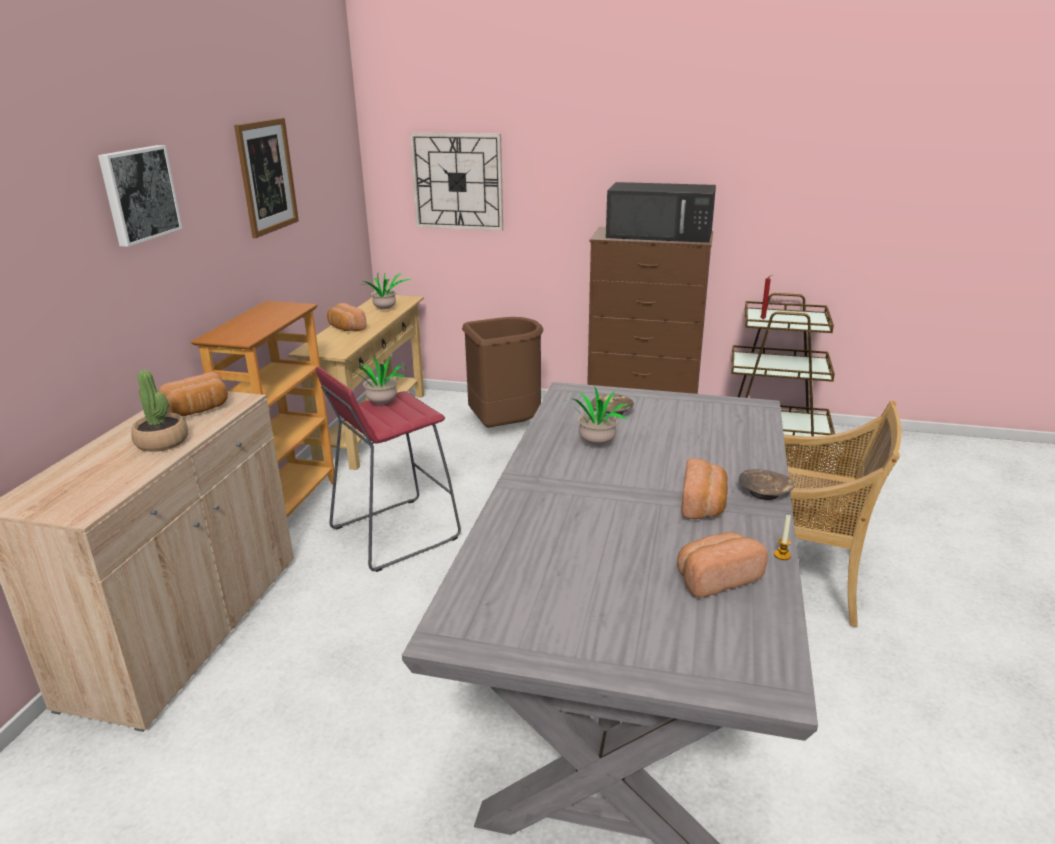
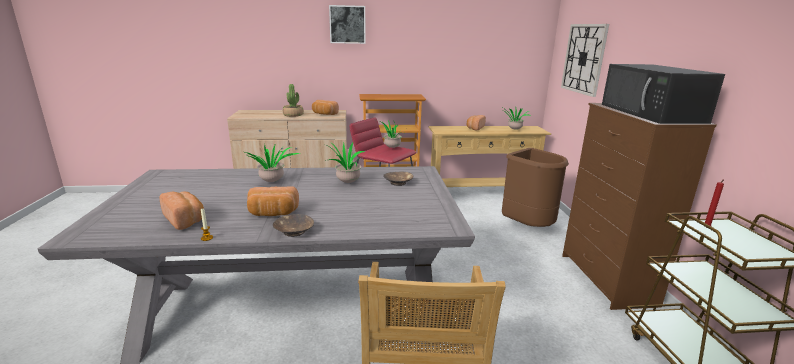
camera: 70 degrees right, 5 degrees down
(267, 176) = (444, 33): picture -> none
(569, 502) = (272, 182): none -> potted plant

